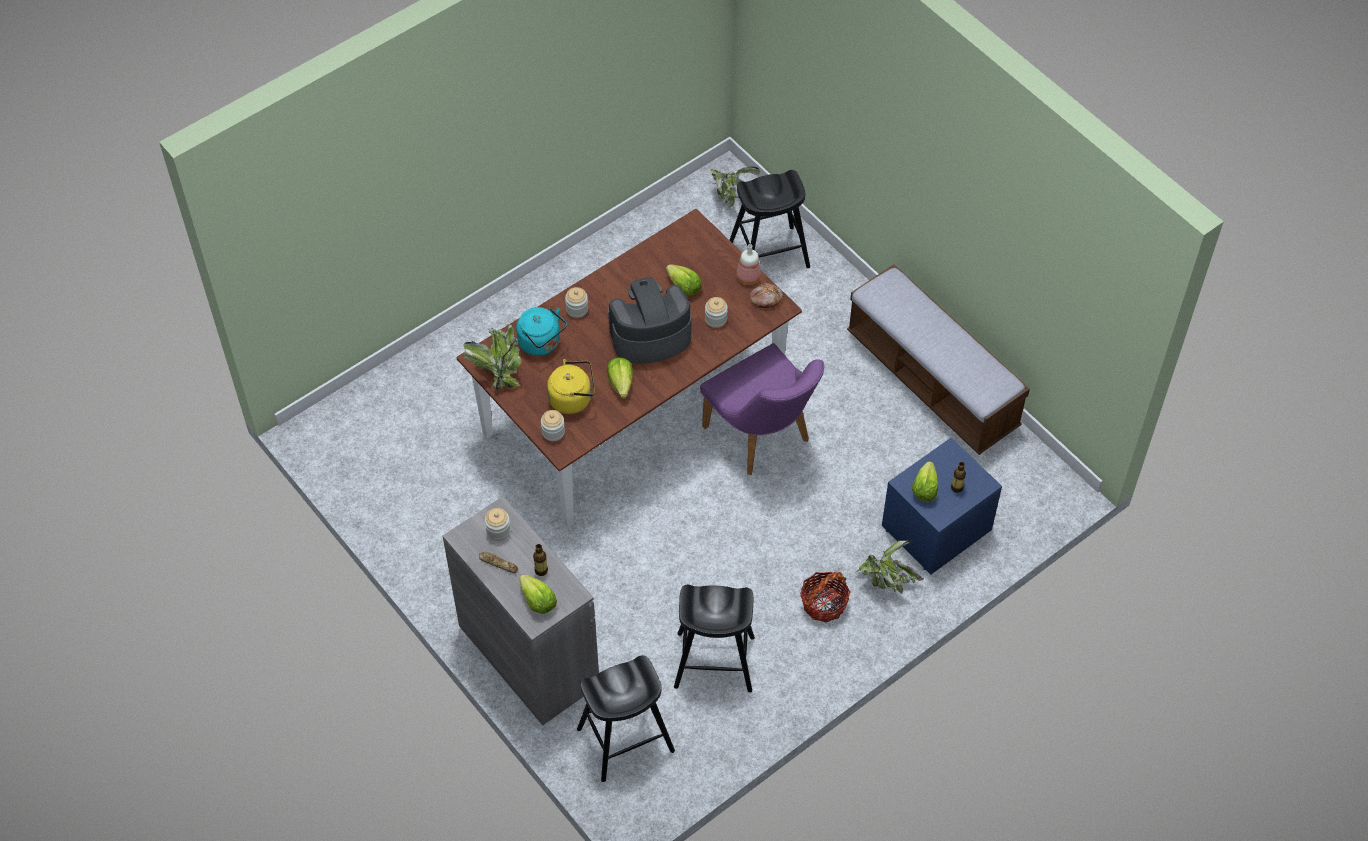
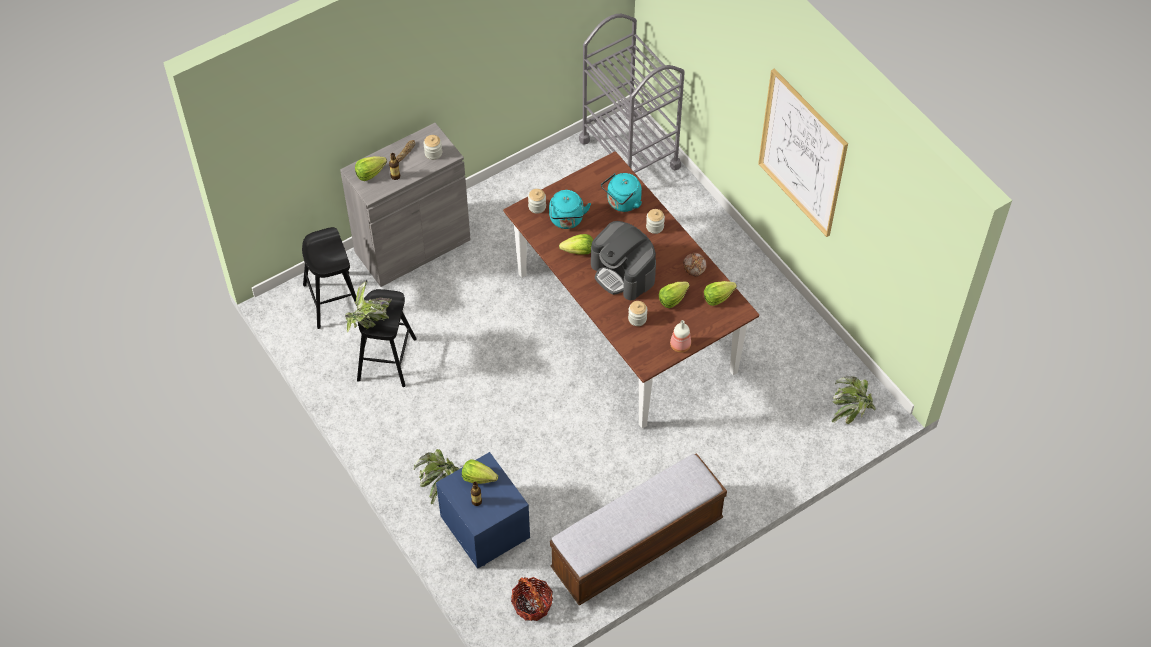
camera: 95 degrees right, 0 degrees up
(364, 420) = (629, 153): none -> grey cart
(497, 370) = (599, 175): potted plant -> potted plant (369, 321)
(537, 108) = (802, 153): none -> picture
(573, 399) = (567, 220): yellow kettle -> turquoise kettle
(650, 336) = (623, 273): coffee machine -> coffee machine turned 150 degrees clockwise
(677, 245) = (717, 297): none -> lettuce
(763, 439) = (588, 410): purple chair -> none
(765, 298) = (656, 356): bread -> bread (695, 266)
(769, 254) = (785, 433): black stool -> none
(824, 604) = (425, 437): basket -> basket (532, 604)

